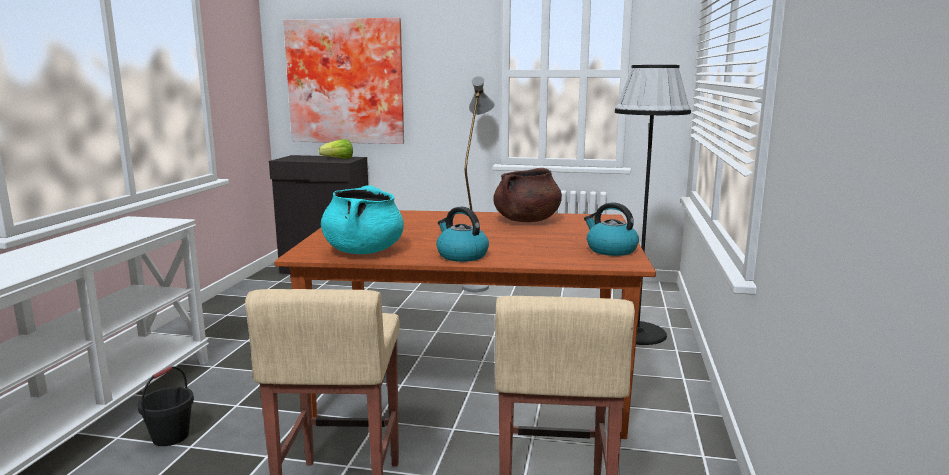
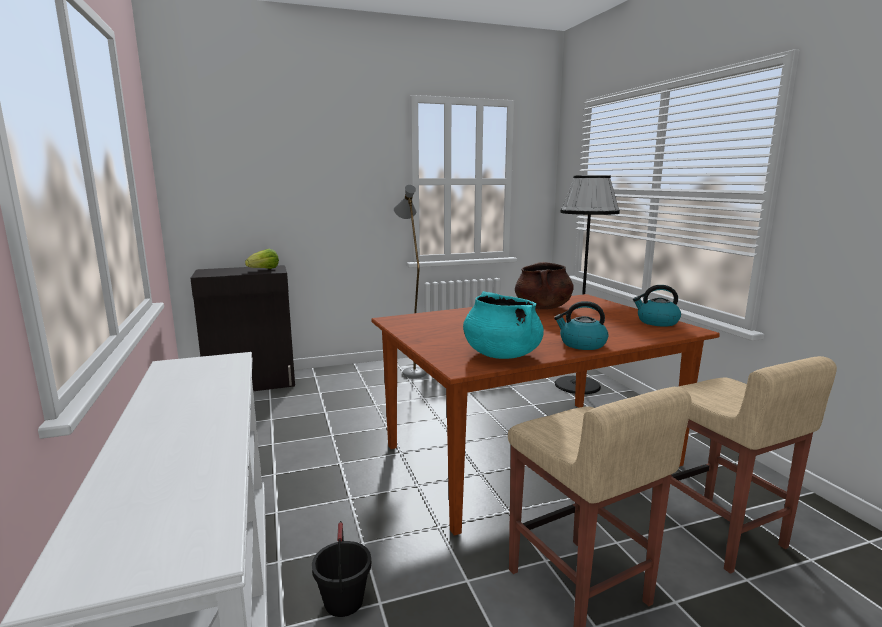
camera: 30 degrees left, 0 degrees up
(346, 82) = (258, 190): picture -> none

